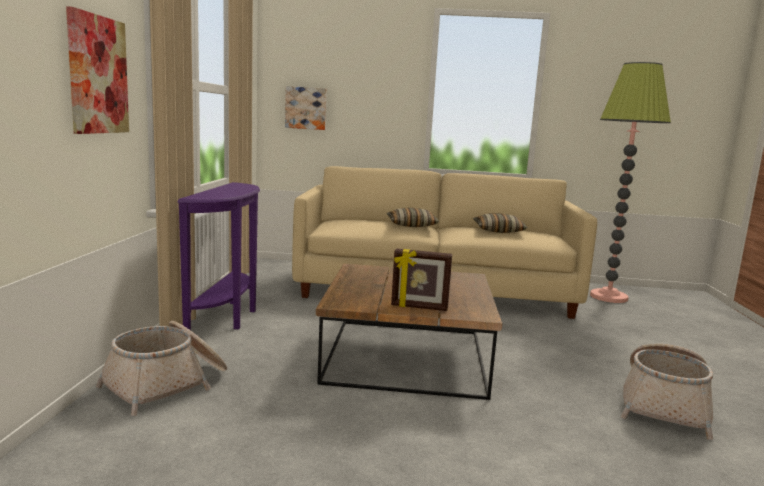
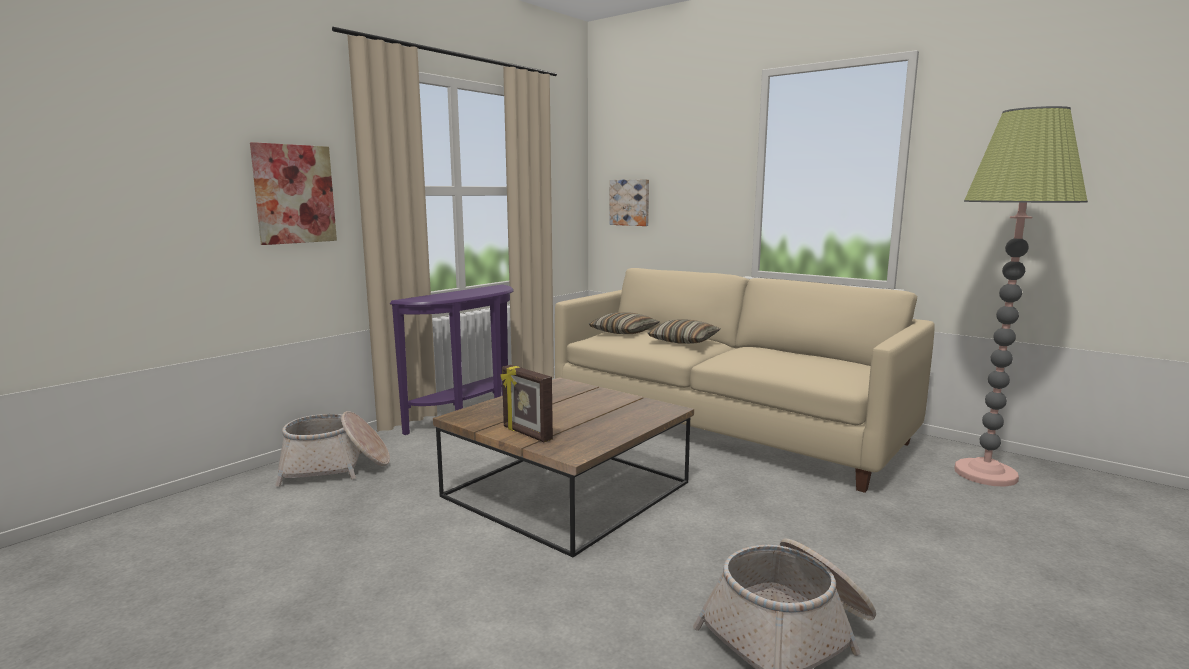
camera: 35 degrees right, 0 degrees up
(498, 231) = (789, 357): pillow -> pillow (624, 332)

